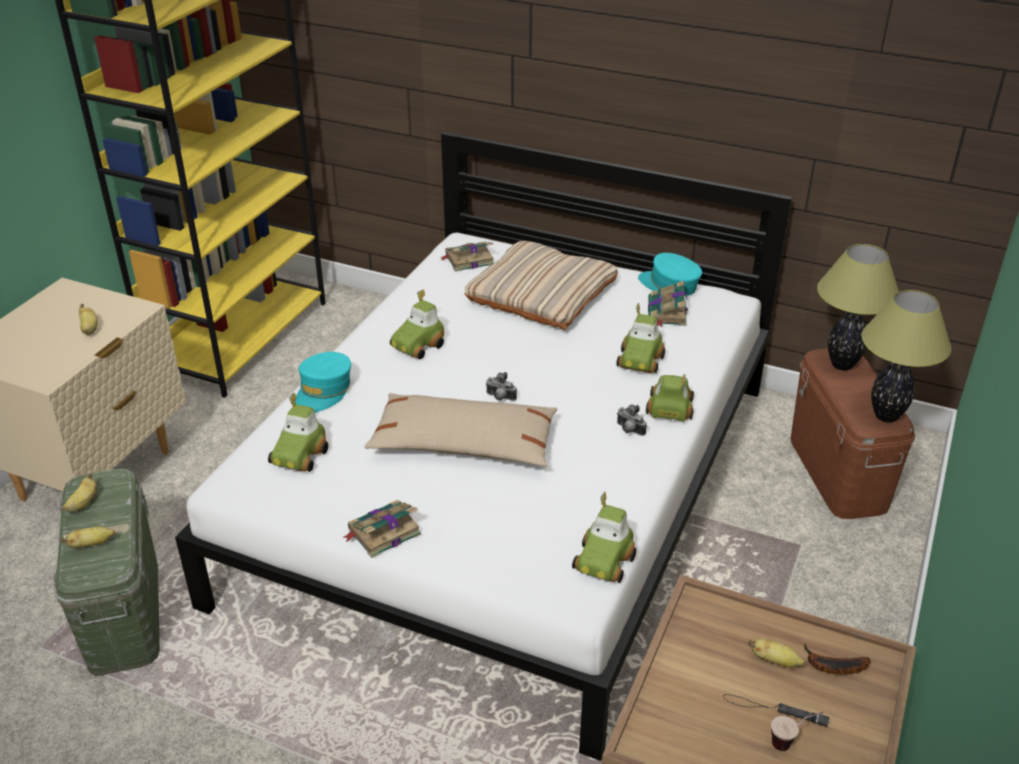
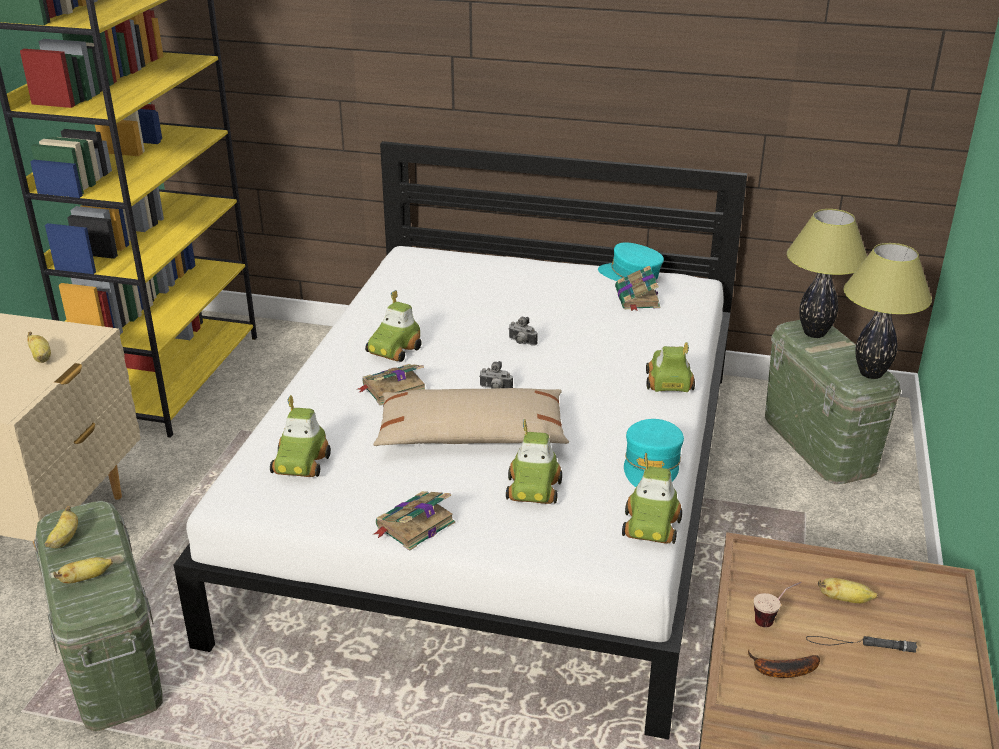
camera: 10 degrees left, 5 degrees down
(323, 391) = (307, 401): turquoise cap -> turquoise cap (652, 465)
(468, 260) = (421, 269): book -> book (392, 389)
(541, 293) = (505, 292): beige pillow -> none
(629, 430) = (635, 406): camera -> camera (521, 343)
(641, 361) = (626, 343): toy car -> toy car (534, 490)
(791, 742) = (886, 671): cup -> cup (773, 619)
(832, 666) = (901, 598): banana -> banana (781, 670)
(837, 472) = (818, 443): brown storage box -> green storage box

